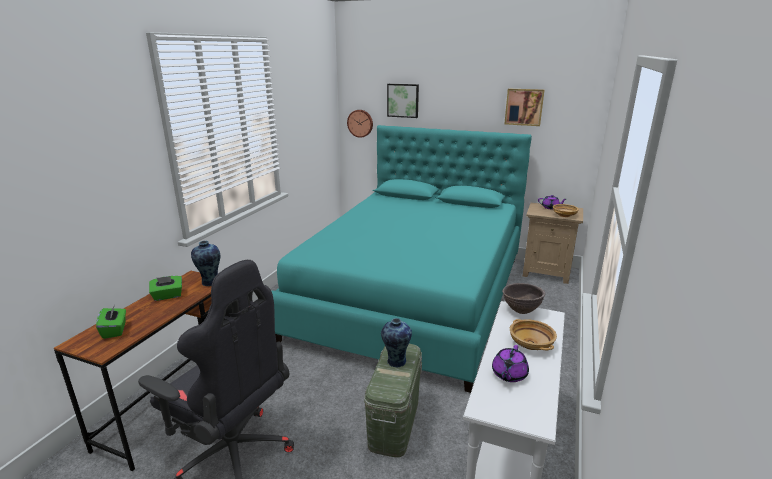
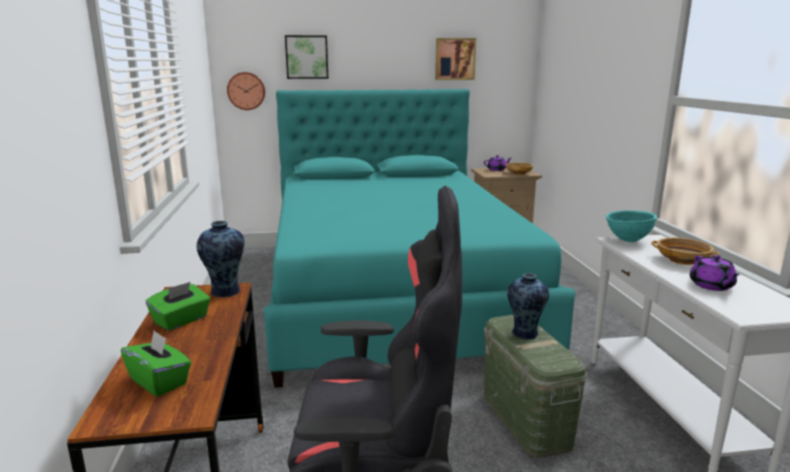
camera: 30 degrees left, 5 degrees down
(521, 311) = (628, 240): brown bowl -> turquoise bowl

